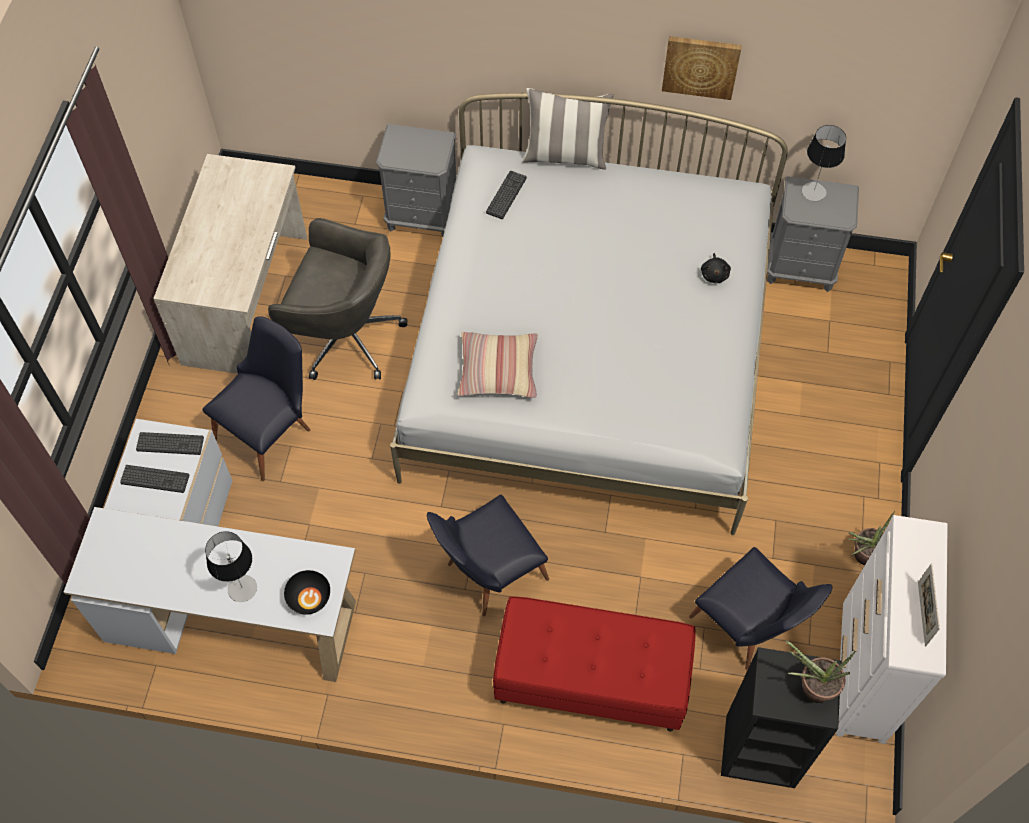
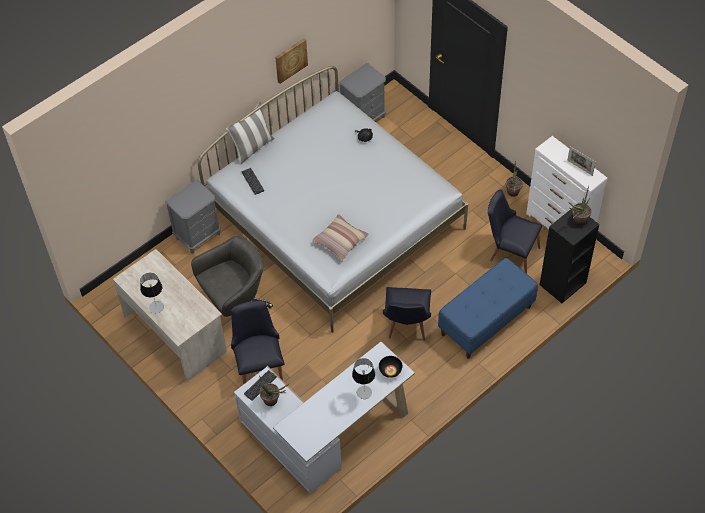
camera: 50 degrees left, 5 degrees down
(155, 479) = (273, 401): keyboard -> potted plant
(590, 681) = (486, 321): red bench -> blue bench
(748, 629) = (510, 252): black chair -> black chair turned 150 degrees counterclockwise
(813, 191) = (355, 78): table lamp -> table lamp (156, 307)

